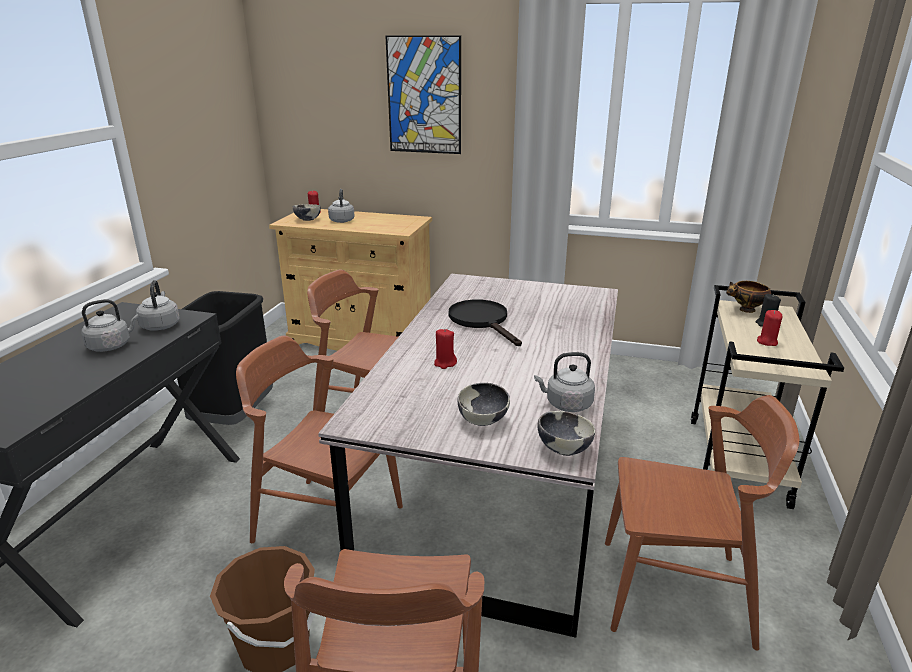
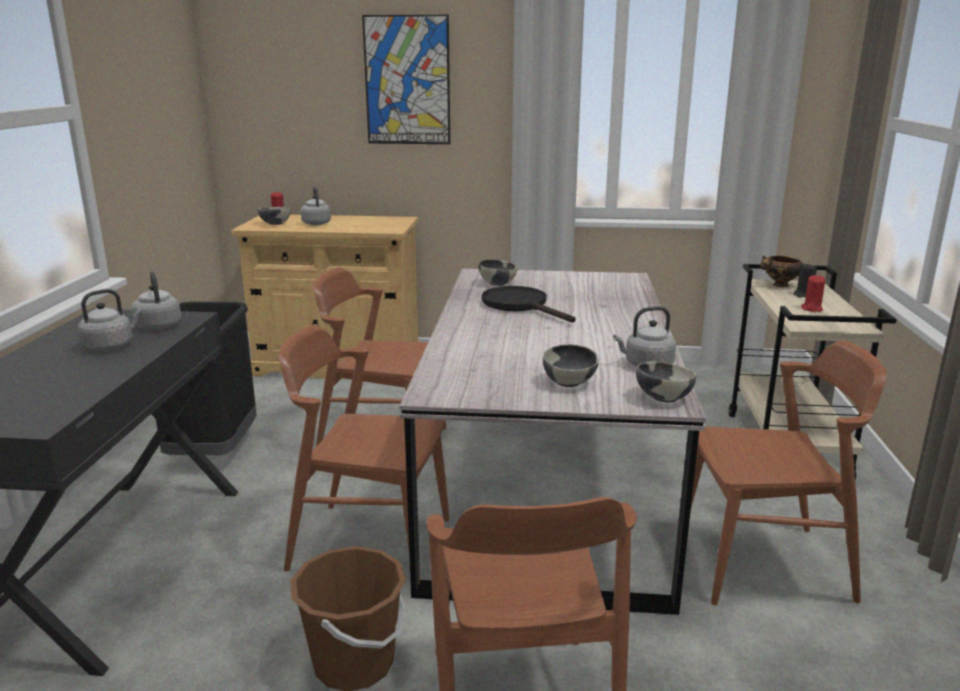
camera: 10 degrees left, 5 degrees down
(445, 363) = (501, 341): red candle -> none
(474, 293) = (497, 284): none -> bowl

